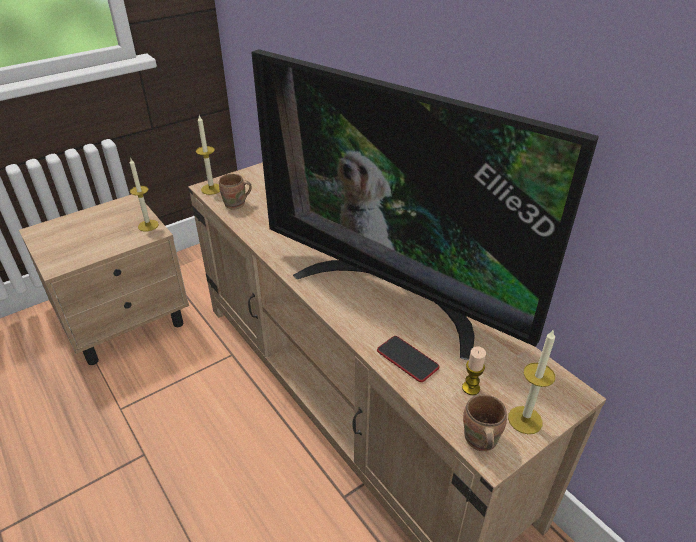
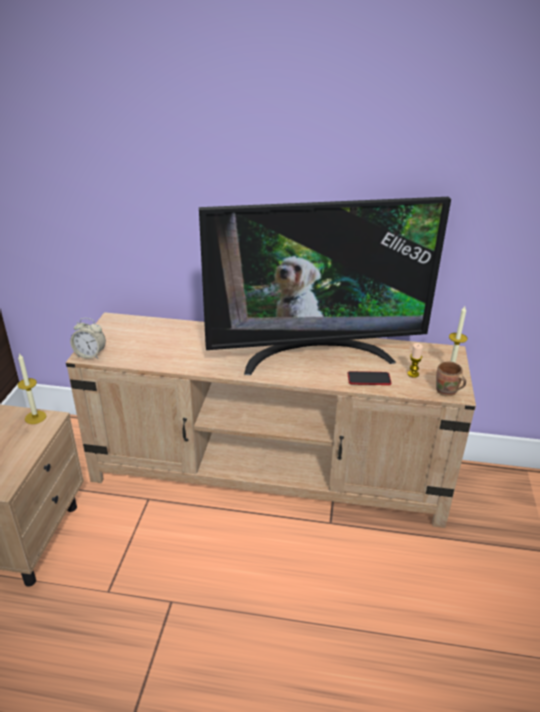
camera: 45 degrees left, 5 degrees down
(211, 189) = (90, 354): candle -> alarm clock
(236, 205) = (130, 355): brown mug -> none

